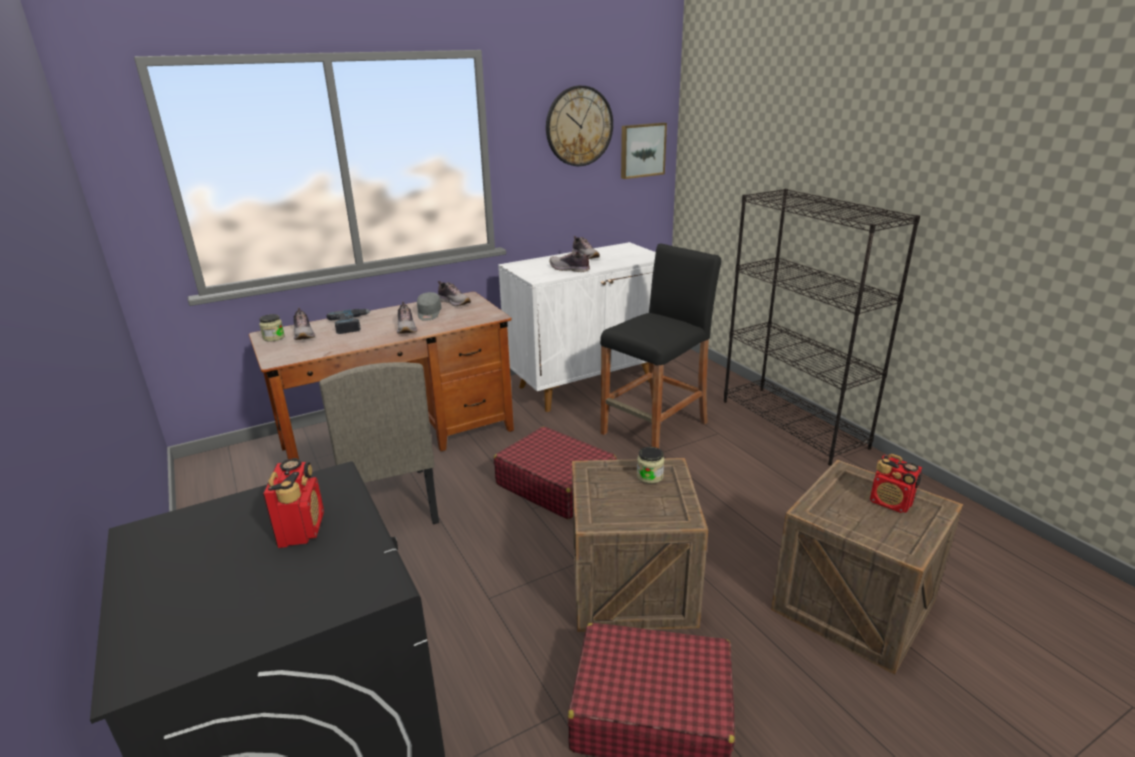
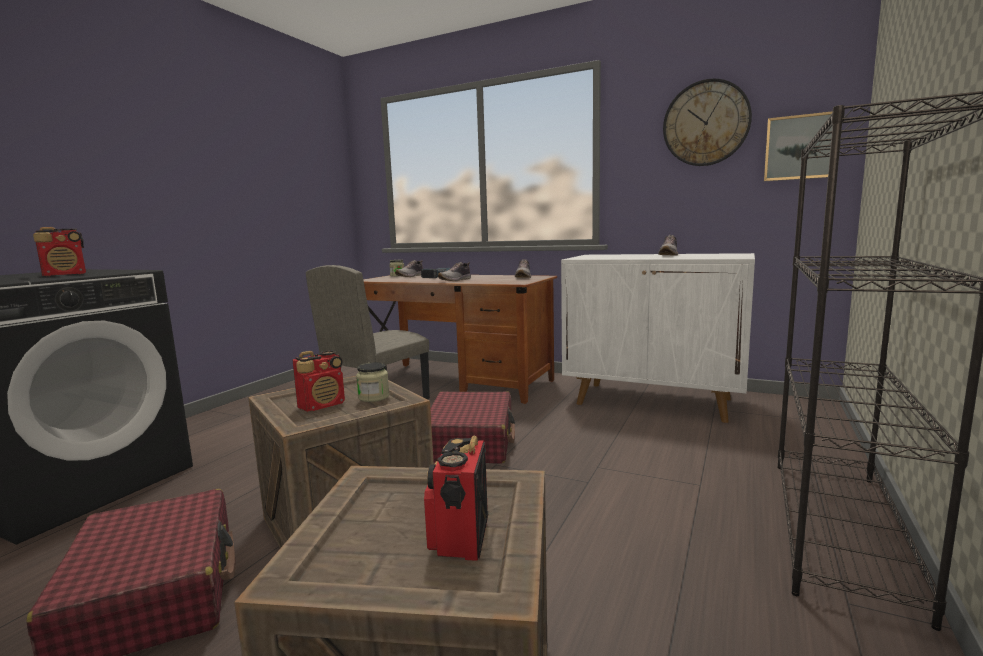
camera: 55 degrees right, 15 degrees down
(429, 314) = (490, 278): grey cap -> none
(569, 269) = (622, 257): shoe -> none
(640, 502) = (323, 405): none -> radio
(655, 428) = (638, 450): black stool -> none

